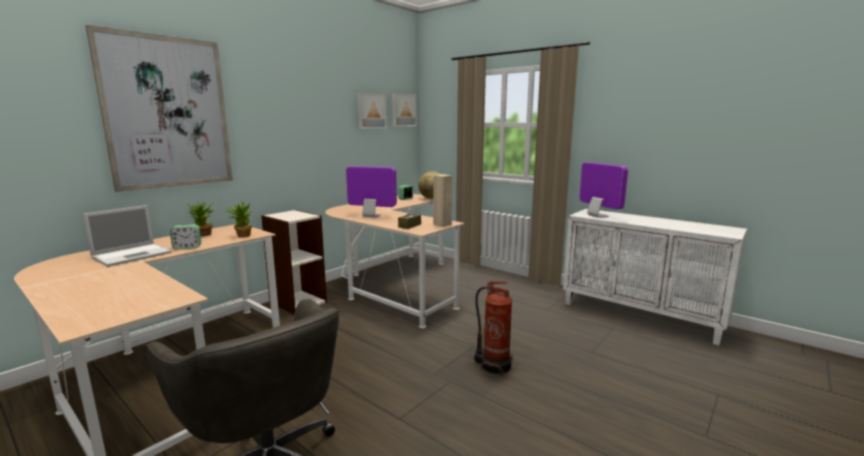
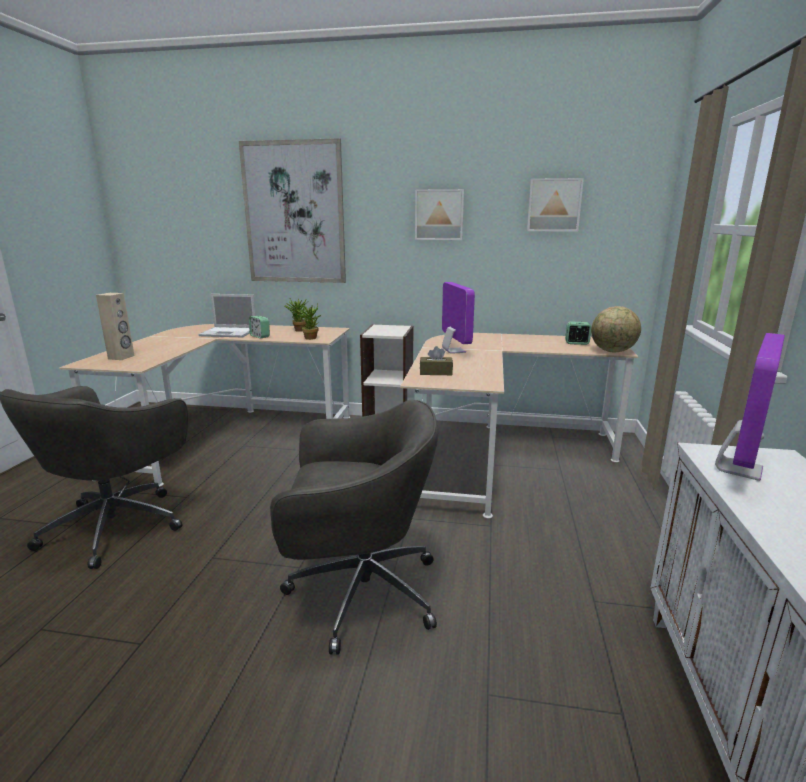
camera: 60 degrees right, 5 degrees up
(403, 110) = (627, 201): picture -> picture (439, 215)
(442, 224) = (470, 383): beige speaker -> beige speaker (121, 357)
(494, 365) = (359, 592): fire extinguisher -> grey office chair

